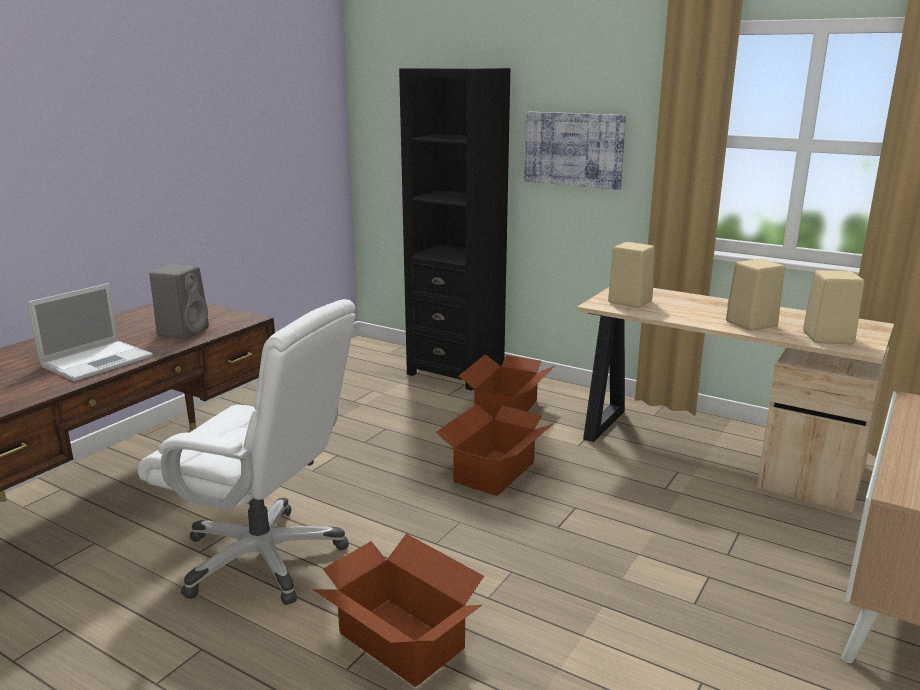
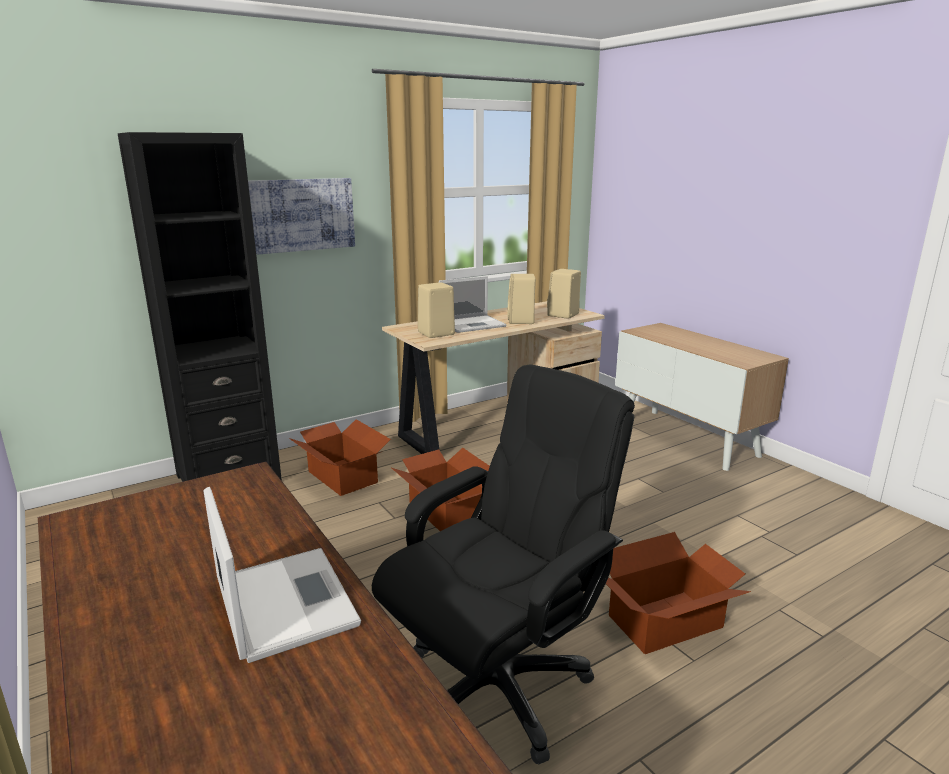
camera: 65 degrees left, 0 degrees up
(184, 331) = (237, 522): grey speaker -> none
(264, 558) = (497, 685): white office chair -> black office chair
(693, 308) = (473, 324): none -> laptop

